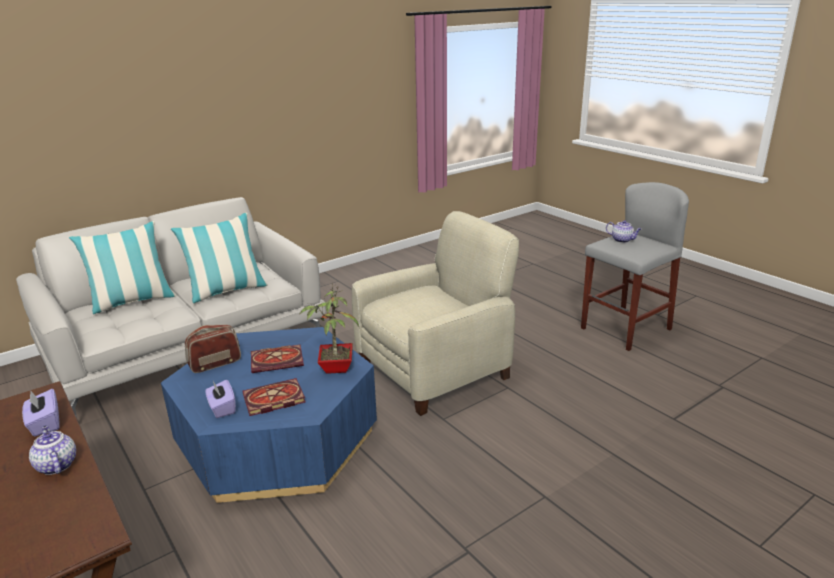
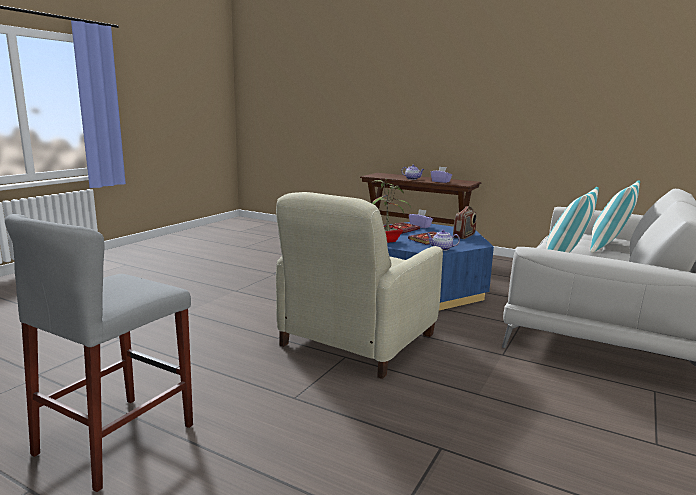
camera: 155 degrees right, 10 degrees down
(622, 240) = (125, 293): teapot -> teapot (441, 249)

